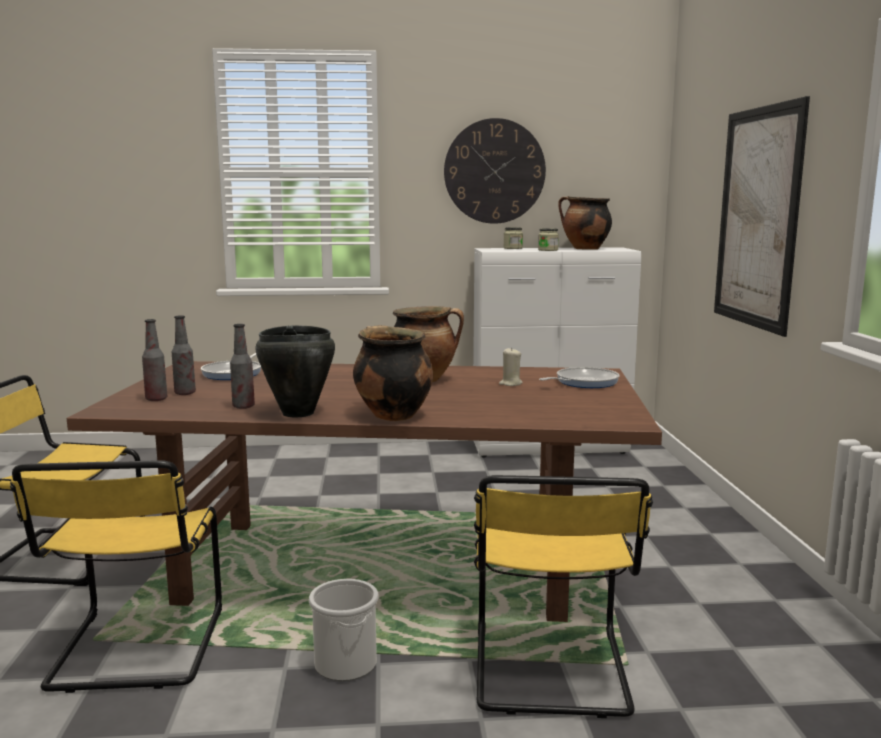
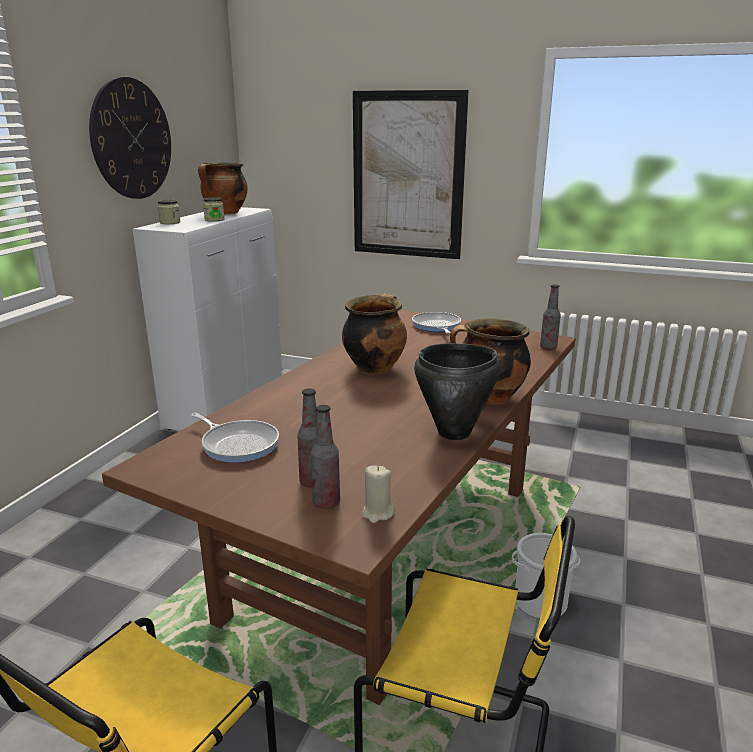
camera: 65 degrees left, 10 degrees up
(243, 406) = (407, 455): bottle -> bottle (548, 348)
(510, 384) = (419, 345): beige candle -> beige candle (377, 513)
(550, 673) = (580, 516): yellow chair -> none

